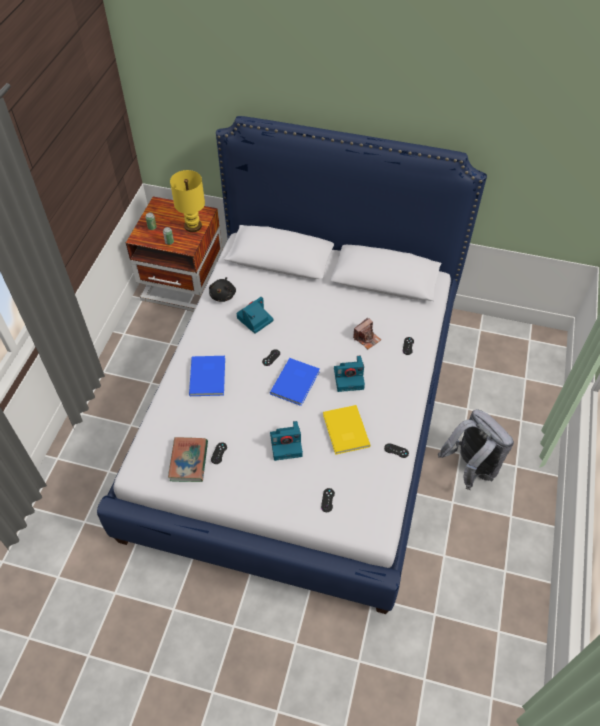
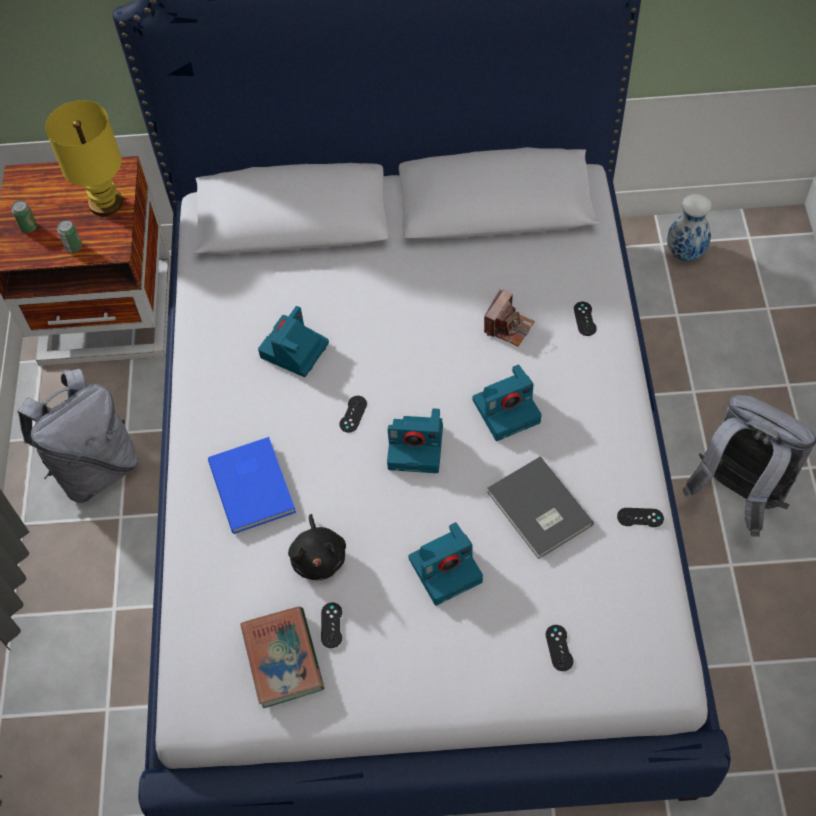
camera: 15 degrees left, 5 degrees up
(148, 356) = (95, 468): none -> grey backpack
(223, 295) = (217, 321): black plush toy -> black plush toy (319, 557)
(296, 382) = (417, 447): blue book -> camera
(345, 431) = (538, 511): yellow book -> grey book
(491, 337) = (685, 252): none -> vase

